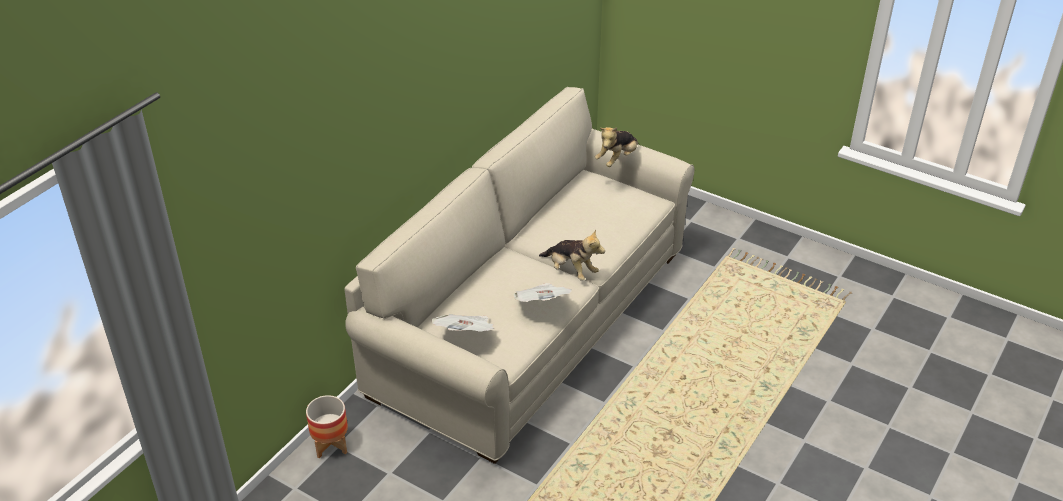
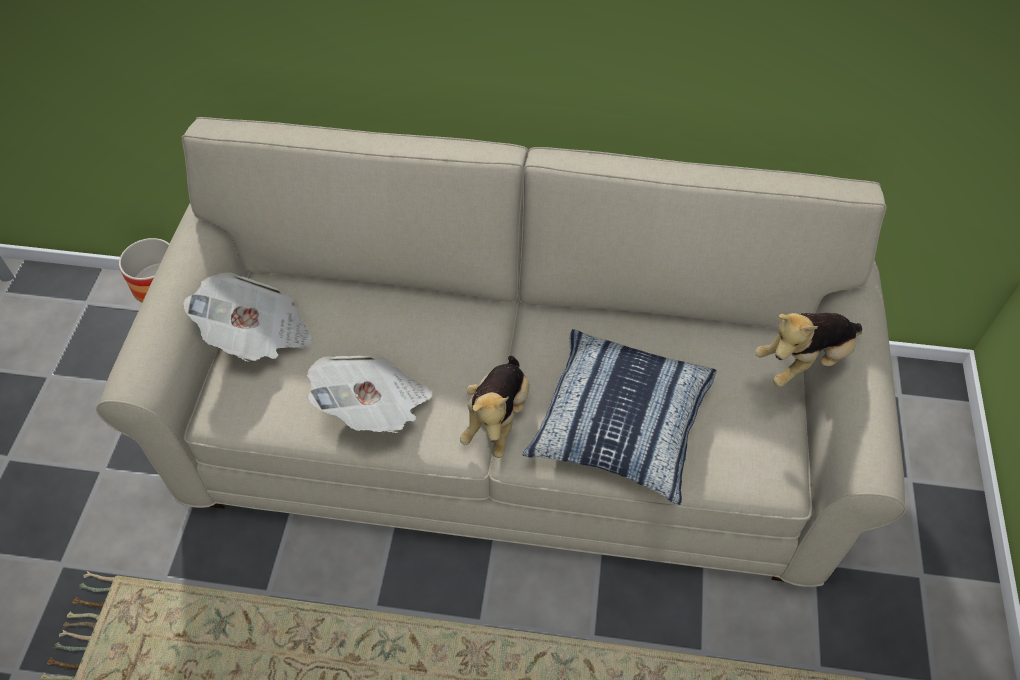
camera: 65 degrees right, 15 degrees up
(601, 232) = (620, 424): none -> pillow
(617, 159) = (804, 361): plush toy -> plush toy turned 45 degrees counterclockwise

